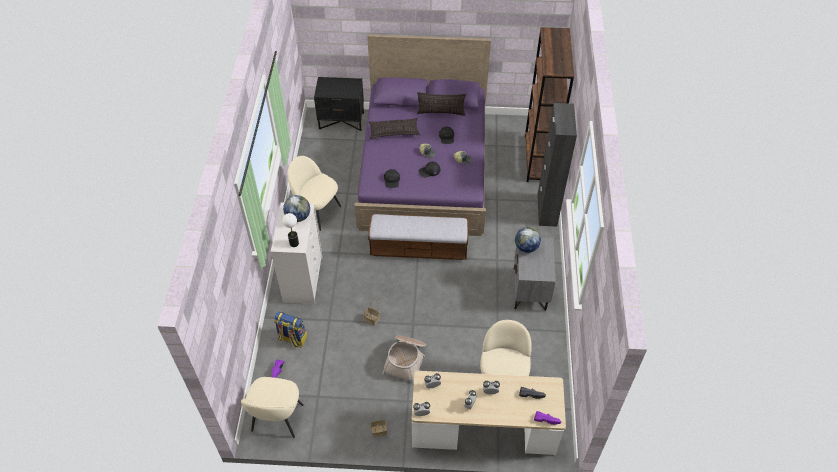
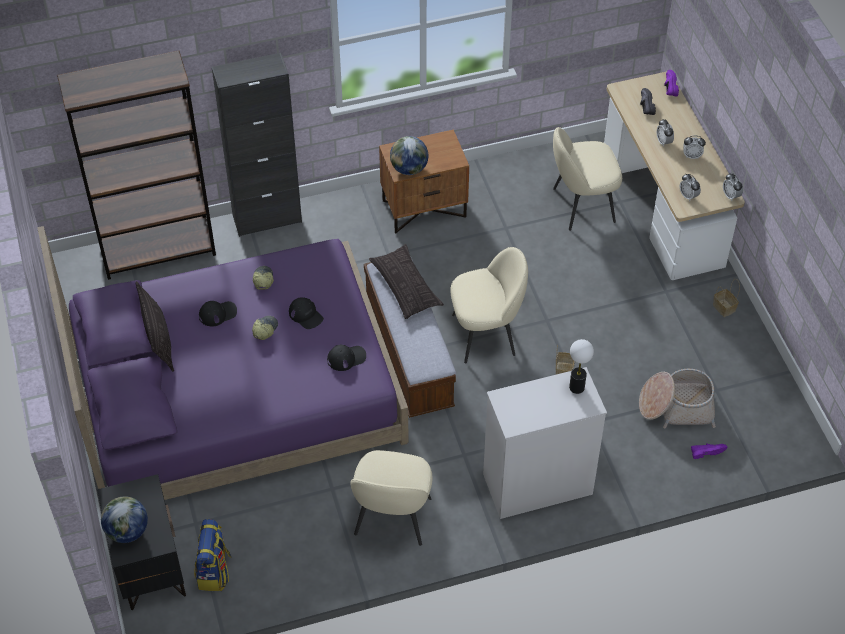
camera: 110 degrees left, 0 degrees up
(277, 419) = (775, 424): beige chair -> beige chair (486, 334)
(292, 338) = (647, 456): backpack -> backpack (214, 571)
(298, 217) = (524, 402): globe -> globe (127, 531)
(394, 131) = (229, 390): pillow -> pillow (405, 286)
(406, 360) = (607, 311): basket -> basket (676, 406)
(530, 289) = (424, 208): grey nightstand -> brown nightstand

